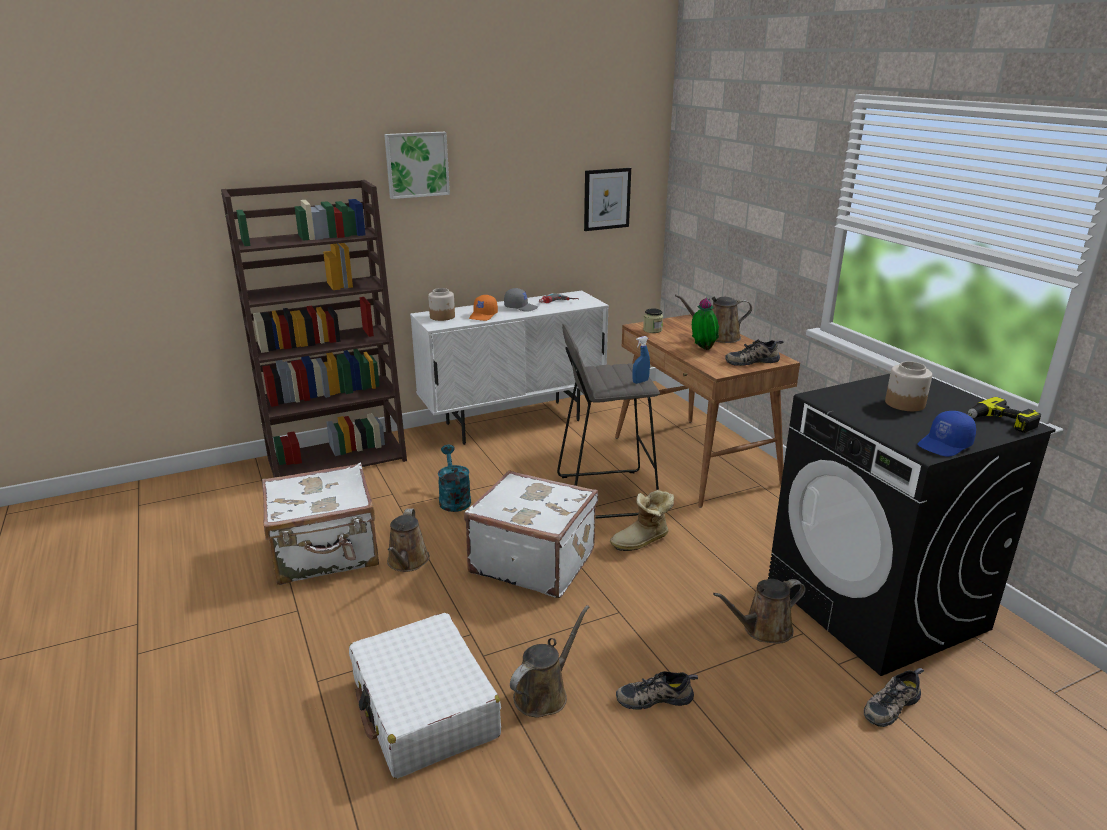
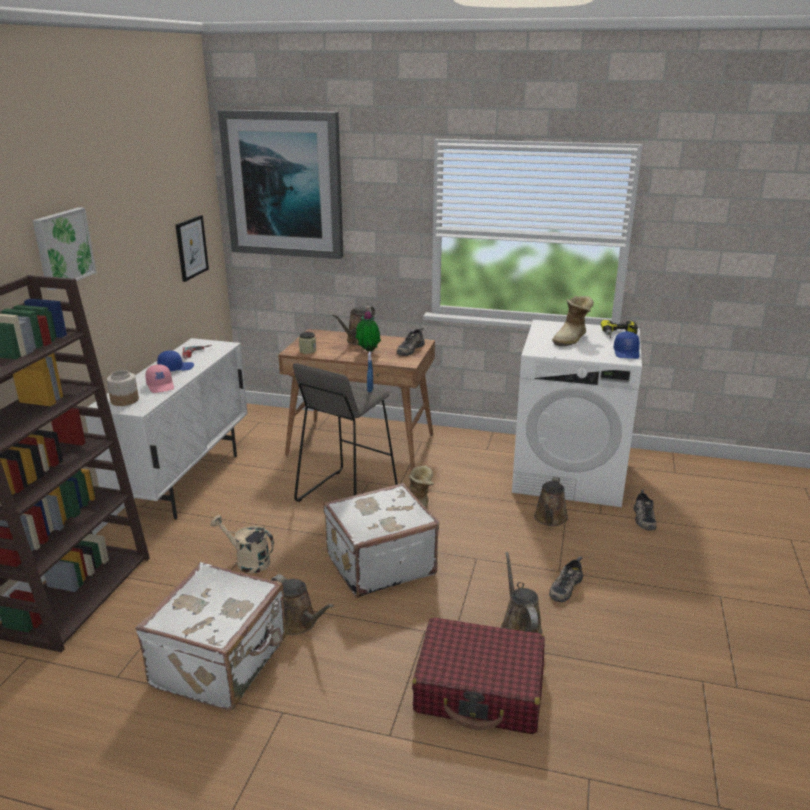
camera: 50 degrees left, 0 degrees up
(424, 709) = (480, 689): white suitcase -> red suitcase
(453, 499) = (247, 561): turquoise watering can -> beige watering can
(483, 316) = (161, 386): orange cap -> pink cap
(521, 307) = (176, 368): grey cap -> blue cap
(716, 144) = (284, 184): none -> picture
(876, 604) = (569, 475): black washing machine -> white washing machine
(905, 404) = (572, 339): jar -> boot

